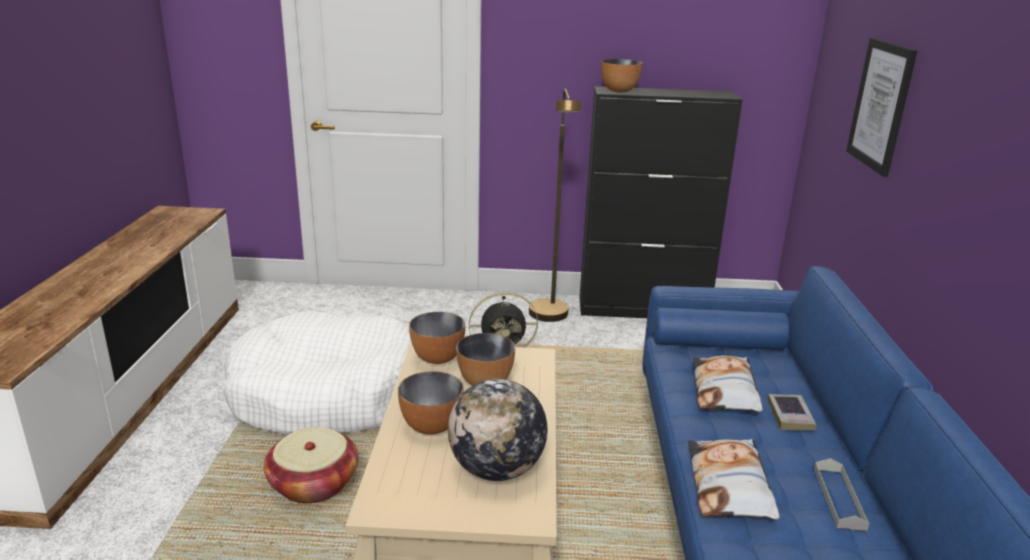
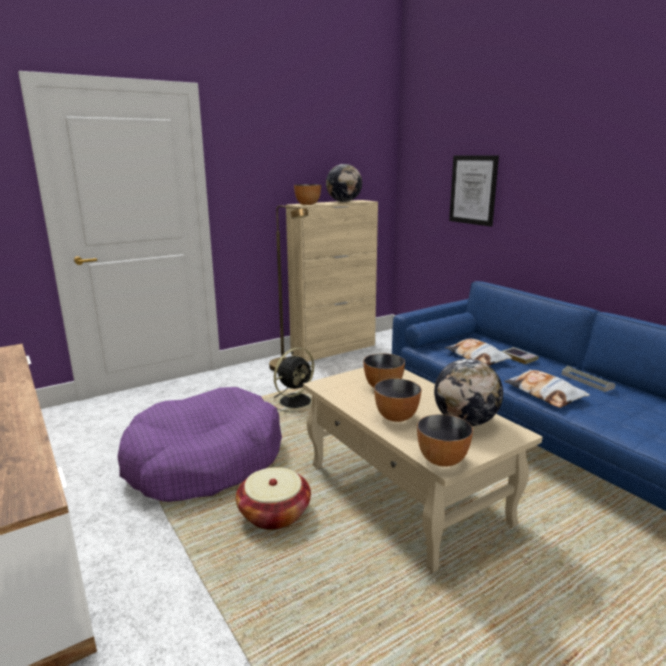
camera: 35 degrees left, 5 degrees down
(327, 395) = (204, 461): white dog bed -> purple dog bed
(438, 358) = (335, 385): bowl -> bowl (442, 460)
(643, 309) = (334, 349): black cabinet -> beige cabinet
(688, 92) = (344, 201): none -> globe

